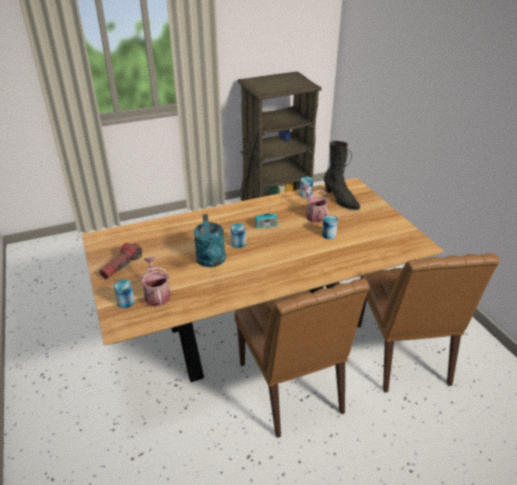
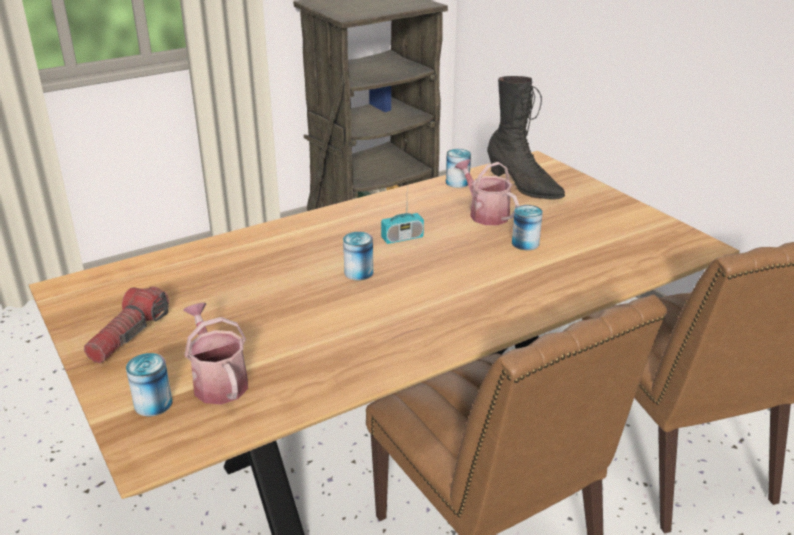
camera: 10 degrees left, 5 degrees down
(212, 261) = (316, 309): turquoise watering can -> none

